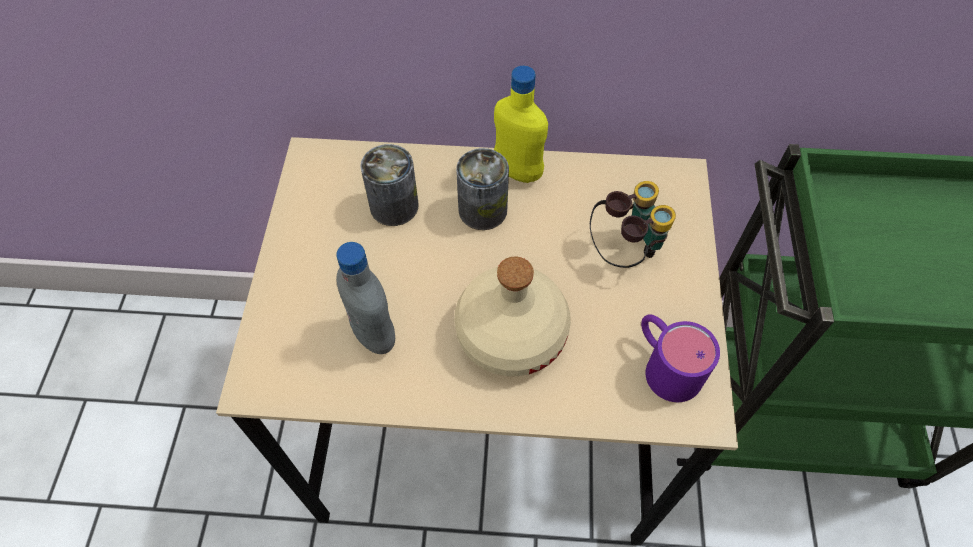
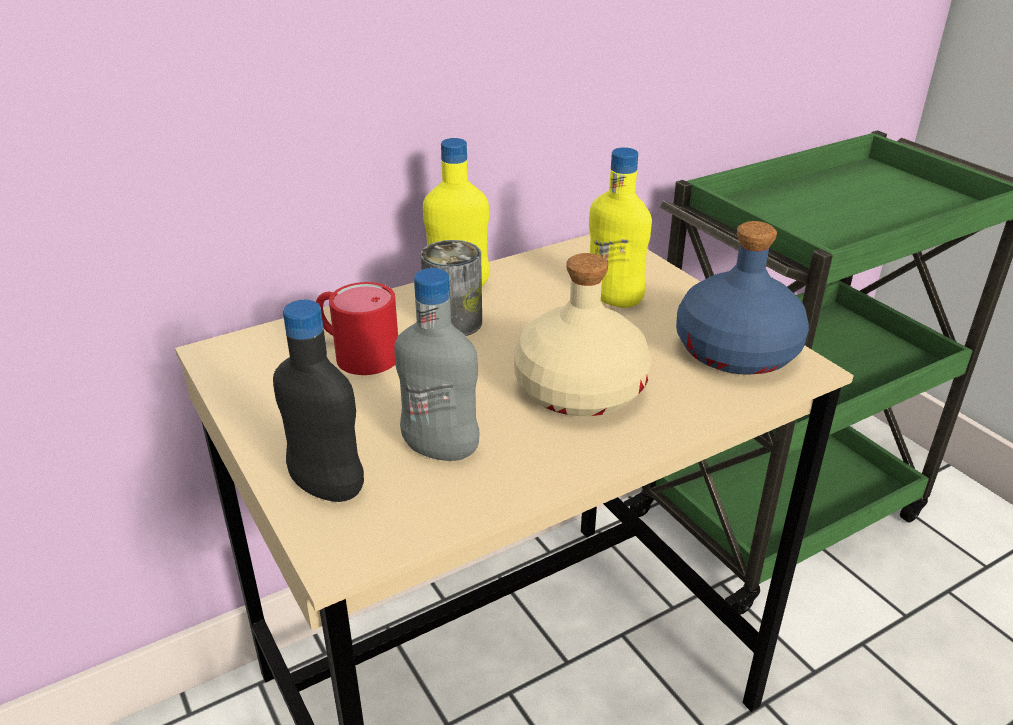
camera: 35 degrees left, 25 degrees down
(285, 326) = (327, 488): none -> black bottle
(394, 206) = (356, 352): can -> red mug
(624, 250) = (614, 299): binoculars -> yellow bottle
(664, 364) = (735, 352): purple mug -> blue bottle

